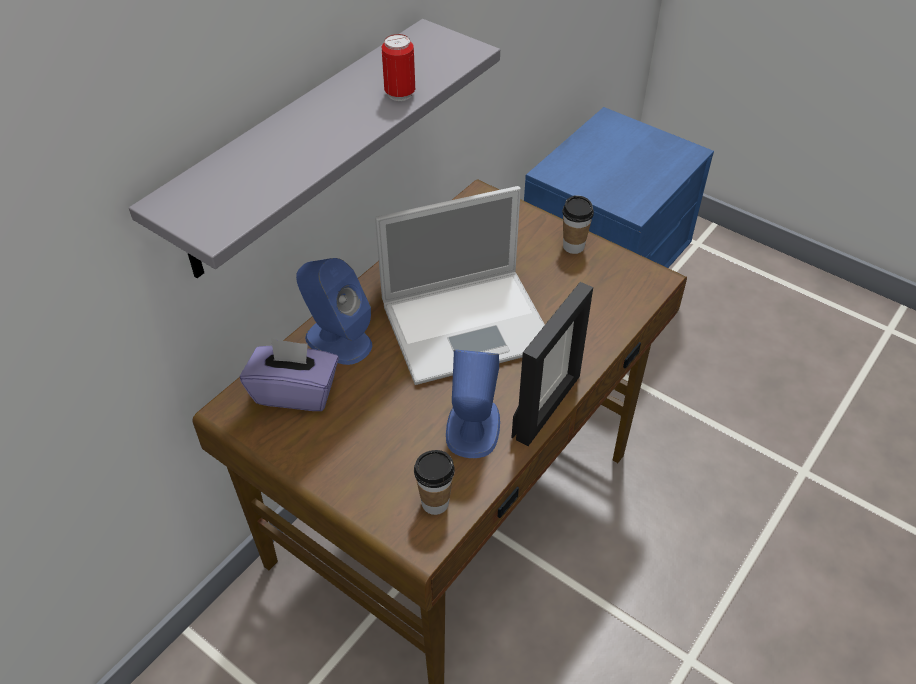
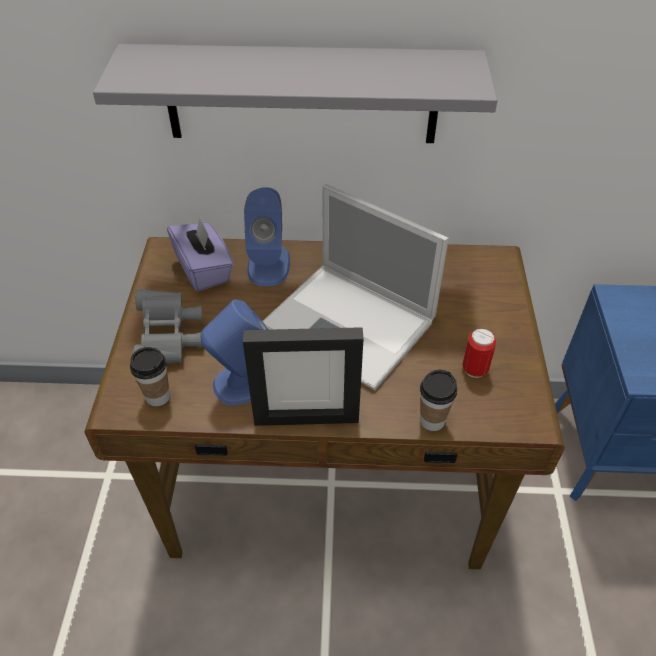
camera: 55 degrees right, 0 degrees up
(367, 461) = (170, 339): none -> grey binoculars
(400, 94) = (365, 82): can -> can (474, 369)
(573, 246) = (507, 344): cup -> cup (432, 420)

